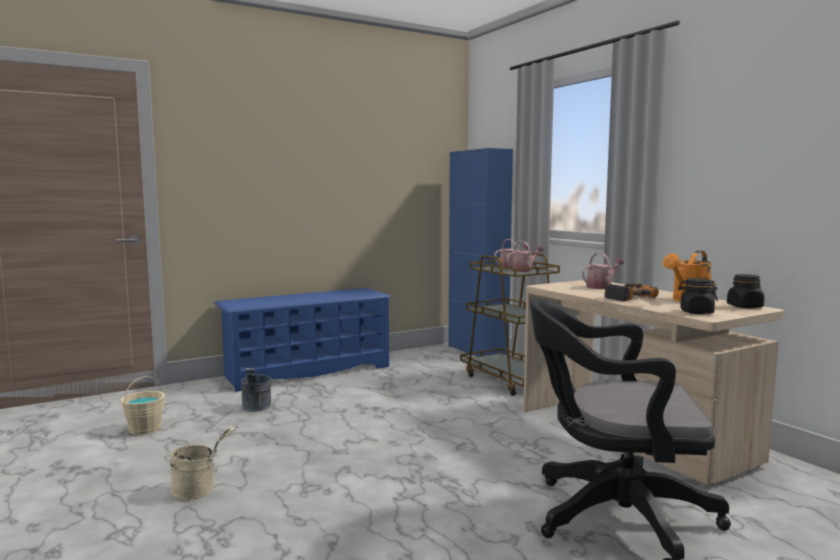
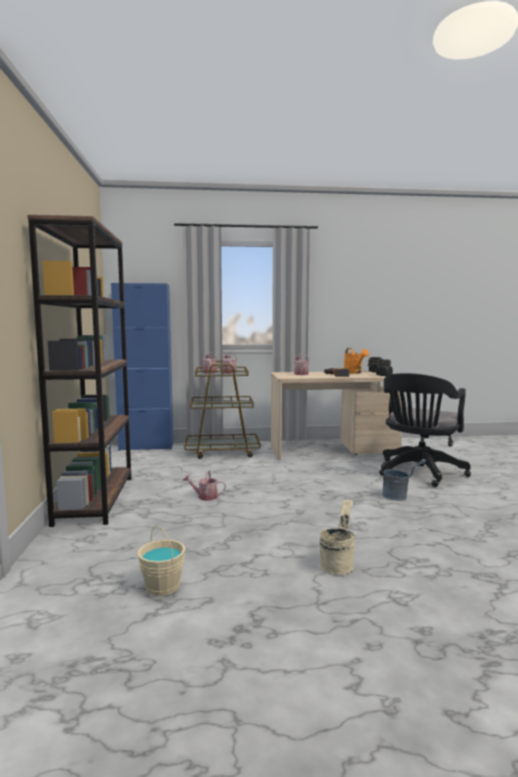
camera: 65 degrees left, 0 degrees up
(256, 408) = (171, 529): grey bucket -> grey bucket (399, 497)
(307, 371) = (95, 499): blue shoe rack -> brown bookcase
(348, 403) = (204, 497): none -> watering can

